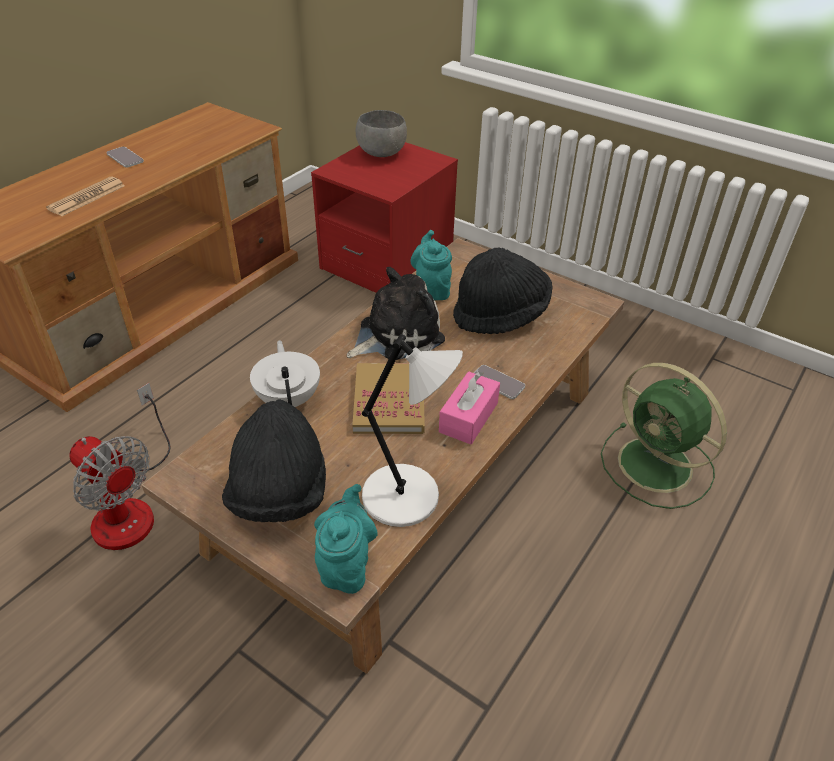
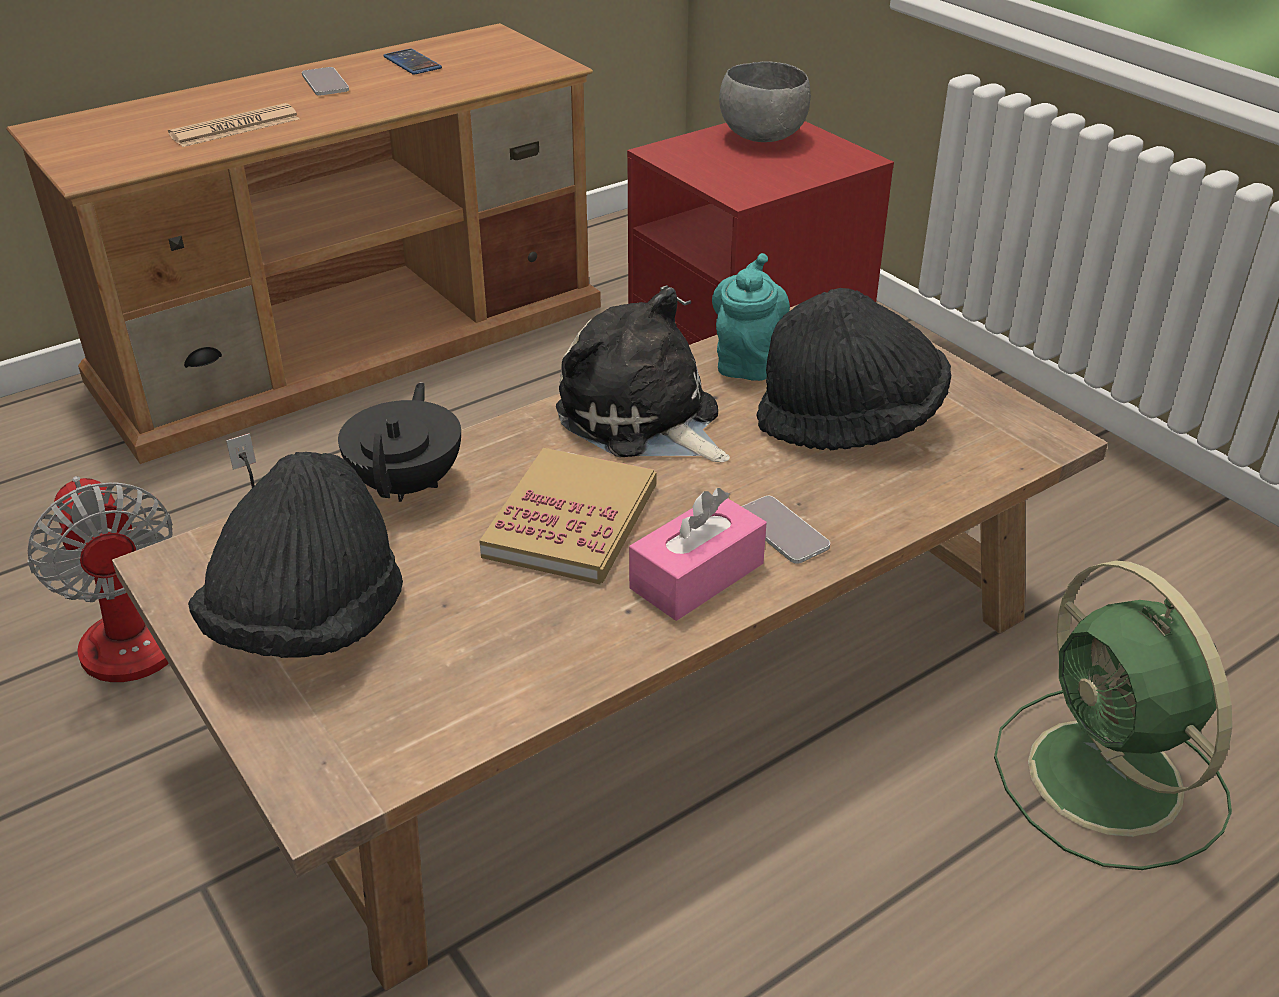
camera: 20 degrees right, 5 degrees down
(171, 137) = (412, 63): none -> phone
(289, 399) = (408, 483): white teapot -> black teapot
(346, 565) = (349, 761): turquoise teapot -> none
(396, 334) = (643, 420): plush toy -> plush toy turned 120 degrees counterclockwise
(405, 497) = (511, 679): white table lamp -> none

